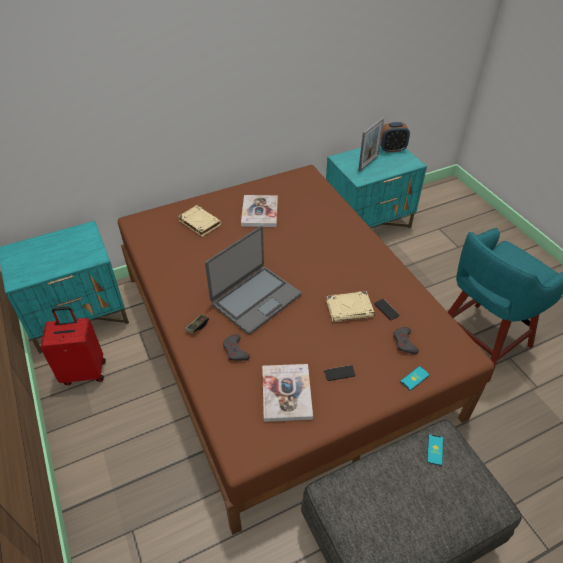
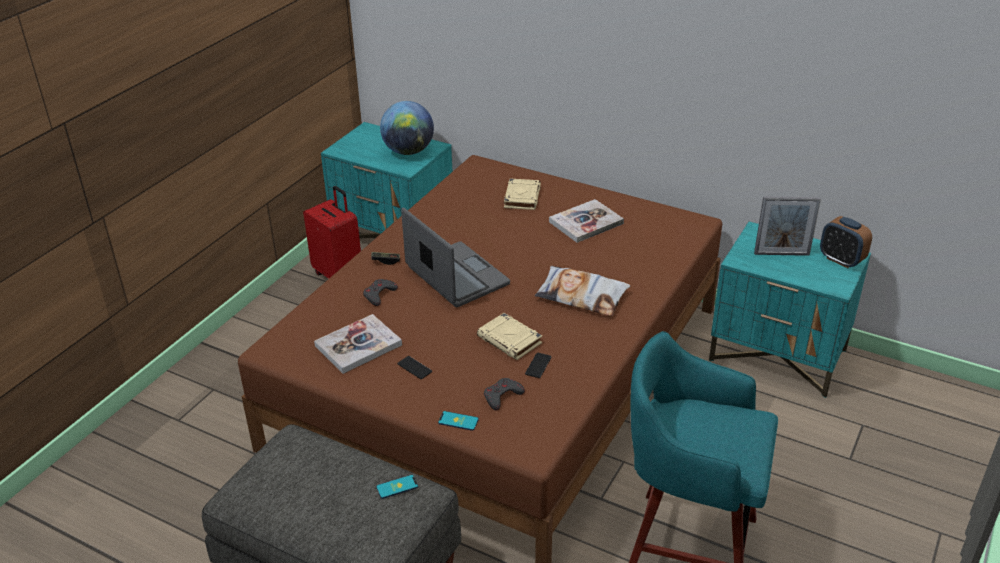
camera: 55 degrees right, 10 degrees down
(74, 245) = (408, 151): none -> globe
(255, 299) = (456, 276): laptop -> laptop turned 135 degrees counterclockwise
(333, 254) = (582, 296): none -> pillow

